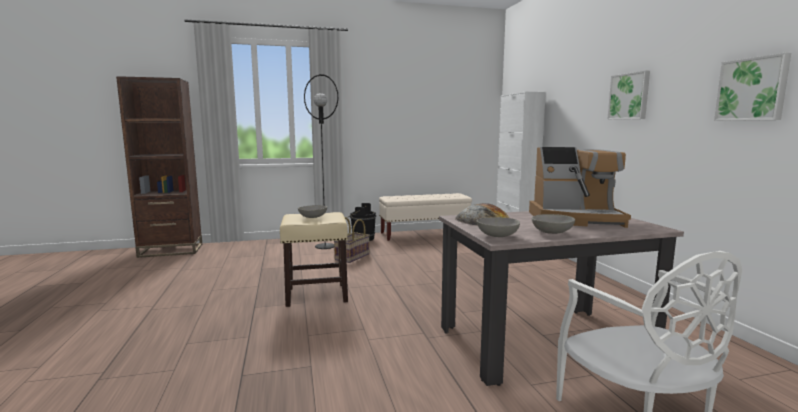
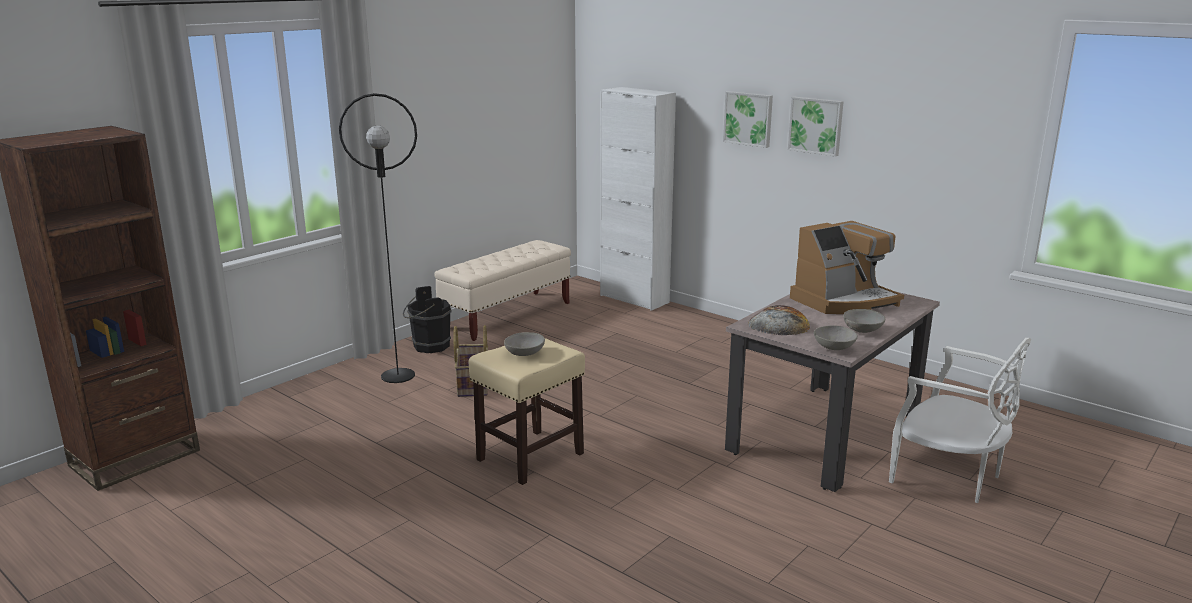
camera: 35 degrees left, 10 degrees up
(752, 89) = (958, 146): picture -> picture (748, 118)

